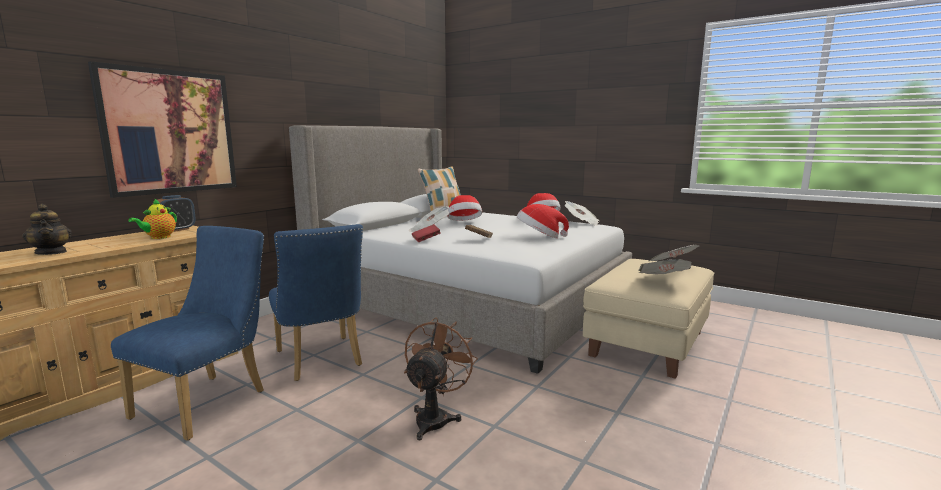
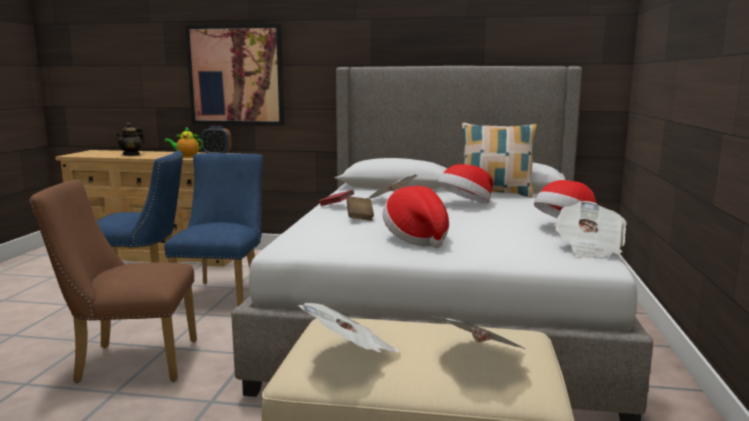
camera: 65 degrees right, 0 degrees up
(321, 361) = (223, 293): blue chair -> blue chair turned 150 degrees clockwise
(435, 417) = (128, 361): brown fan -> brown chair

